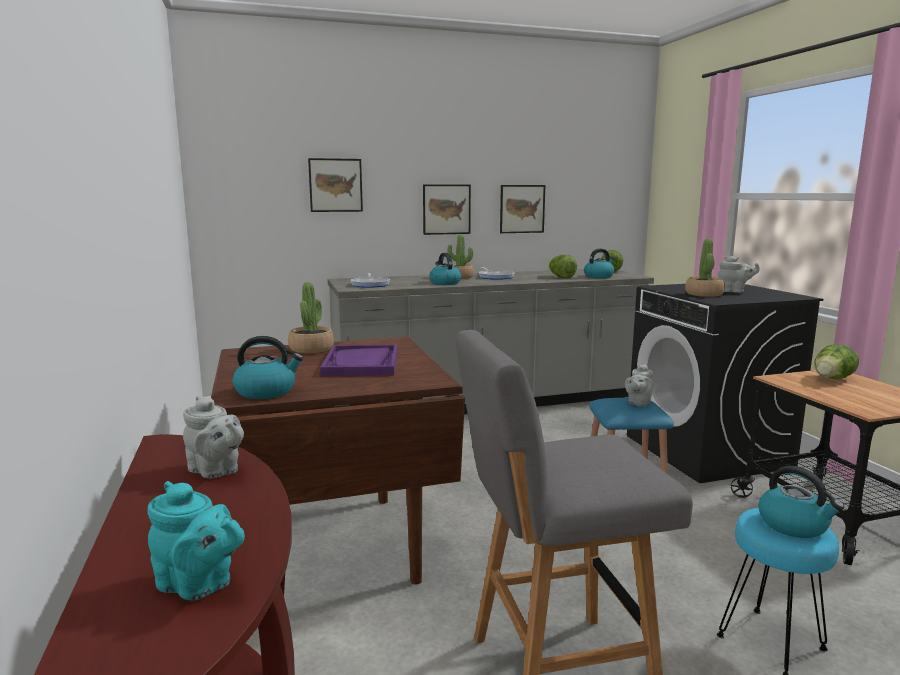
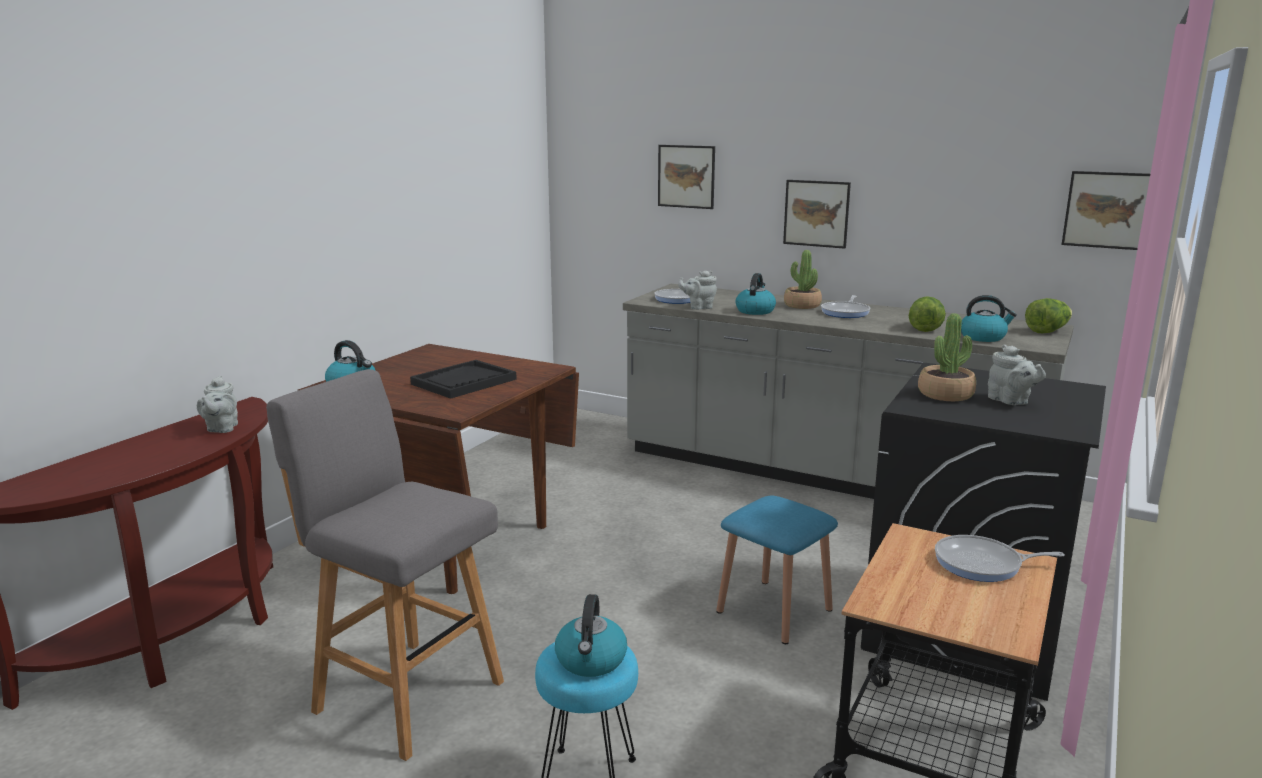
camera: 45 degrees right, 5 degrees up
(199, 585) = (91, 476): turquoise teapot -> none
(311, 349) = (474, 359): potted plant -> none
(362, 363) = (464, 382): purple tray -> black tray
(522, 209) = (927, 220): picture -> picture (1107, 210)
(638, 403) = (788, 513): grey teapot -> grey teapot (699, 307)
(831, 379) = (982, 564): lettuce -> frying pan

